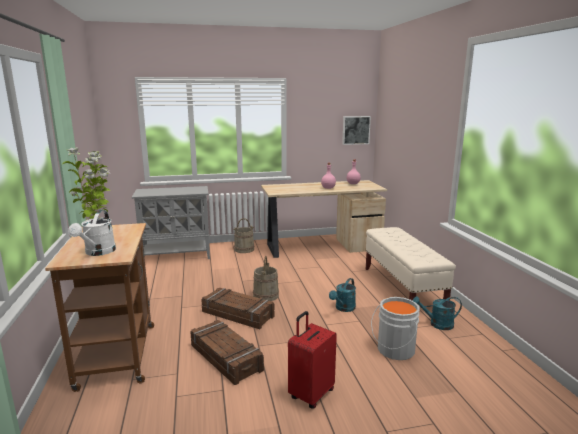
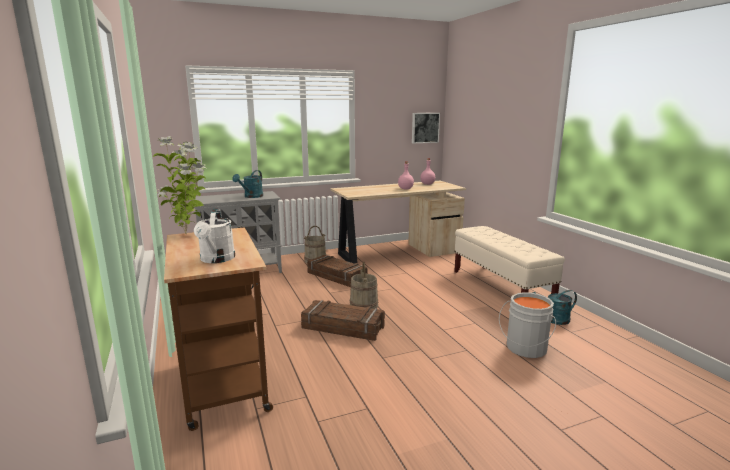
camera: 10 degrees left, 0 degrees up
(225, 358) = (352, 374): crate -> crate (336, 277)
(310, 394) = (464, 401): red suitcase -> none
(343, 308) = (452, 312): turquoise watering can -> turquoise watering can (251, 196)

